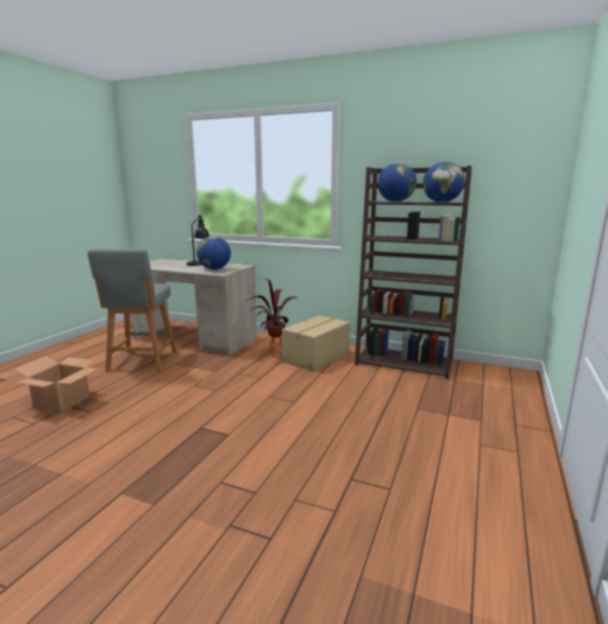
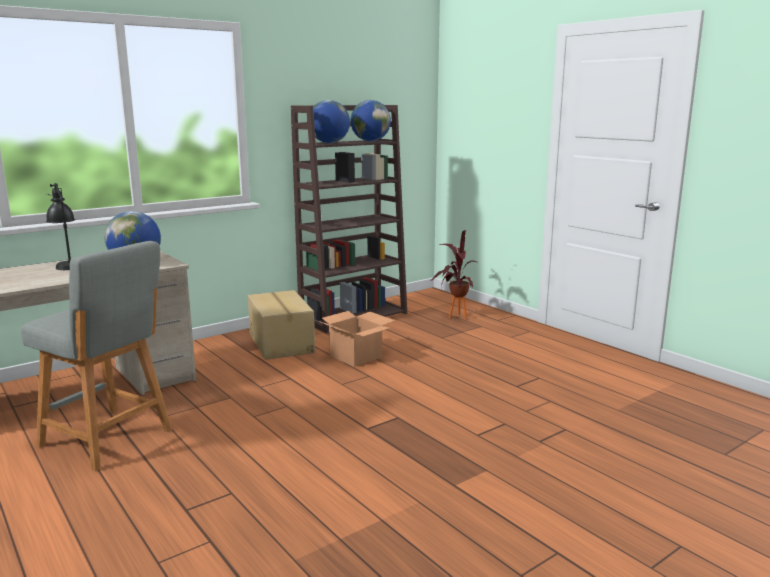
camera: 60 degrees left, 0 degrees up
(62, 401) = (163, 514): cardboard box -> cardboard box (355, 356)
(271, 353) = (232, 359): potted plant -> potted plant (454, 318)

